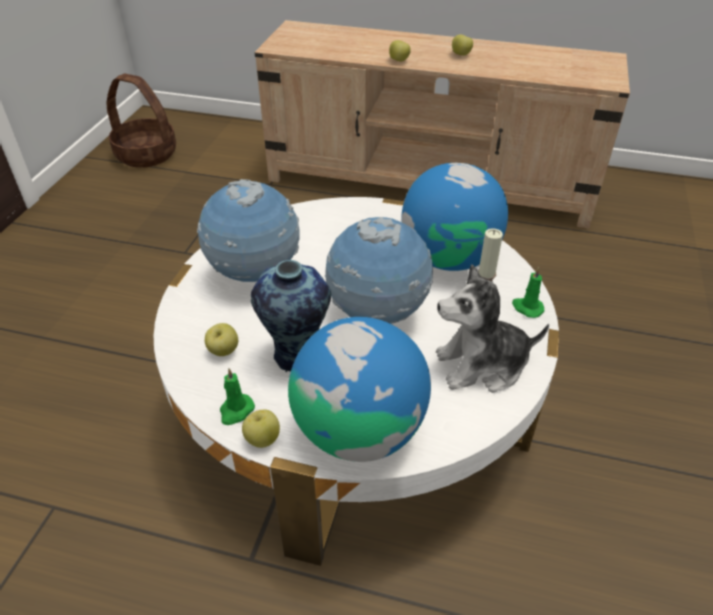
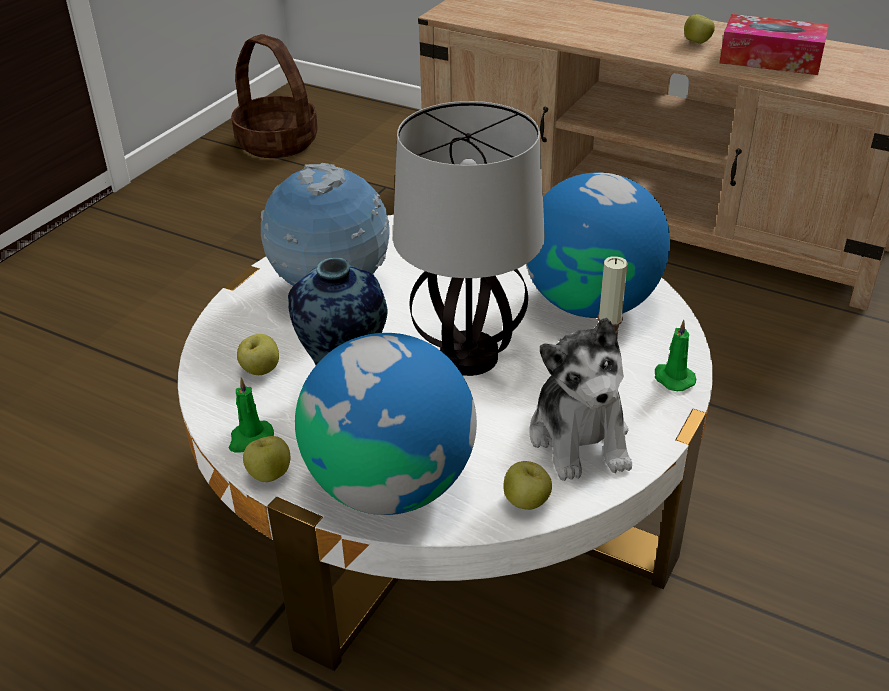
camera: 15 degrees right, 5 degrees down
(377, 315) = (467, 358): globe -> table lamp
(399, 61) = (605, 43): apple -> apple (526, 502)
(482, 365) = (580, 437): plush toy -> plush toy turned 105 degrees counterclockwise
(515, 63) = (770, 59): none -> tissue box

